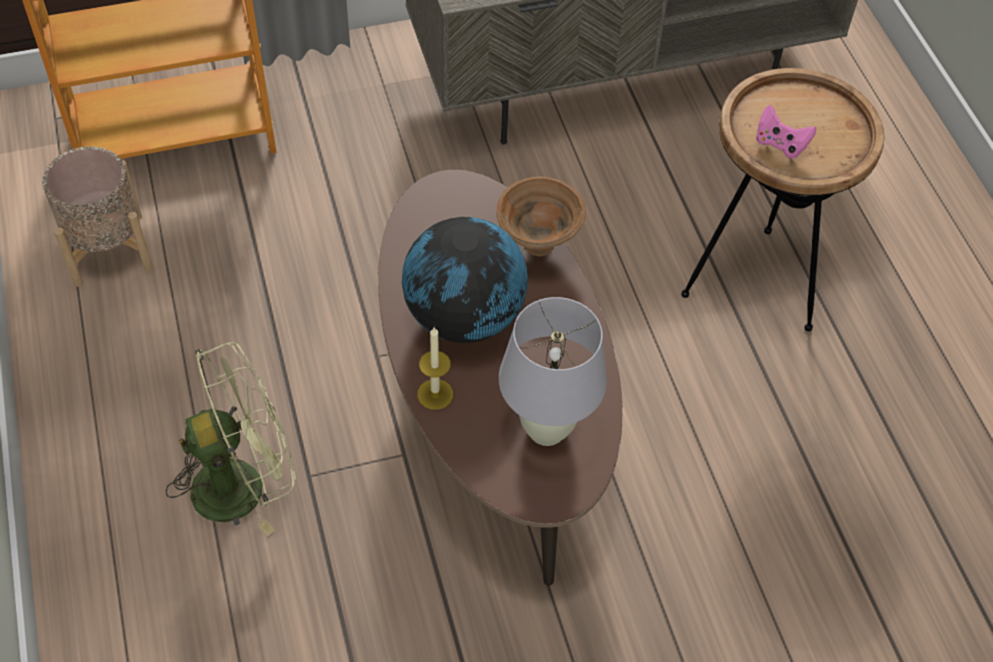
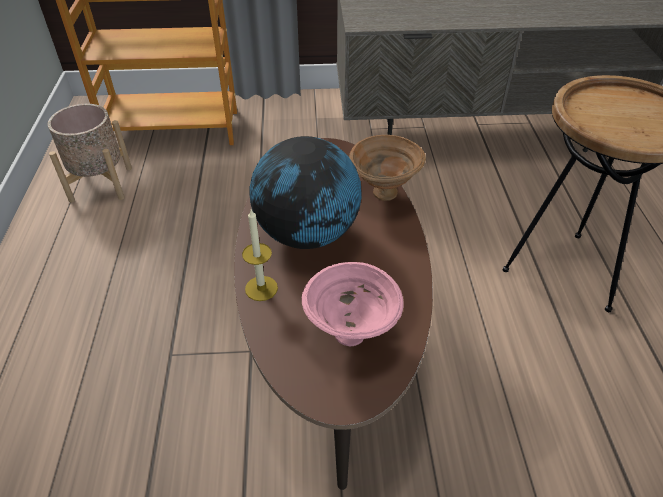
camera: 15 degrees right, 10 degrees down
(243, 482) = (119, 350): green fan -> none
(546, 429) = (352, 334): white table lamp -> pink bowl
(780, 144) = (608, 121): pink game controller -> none

